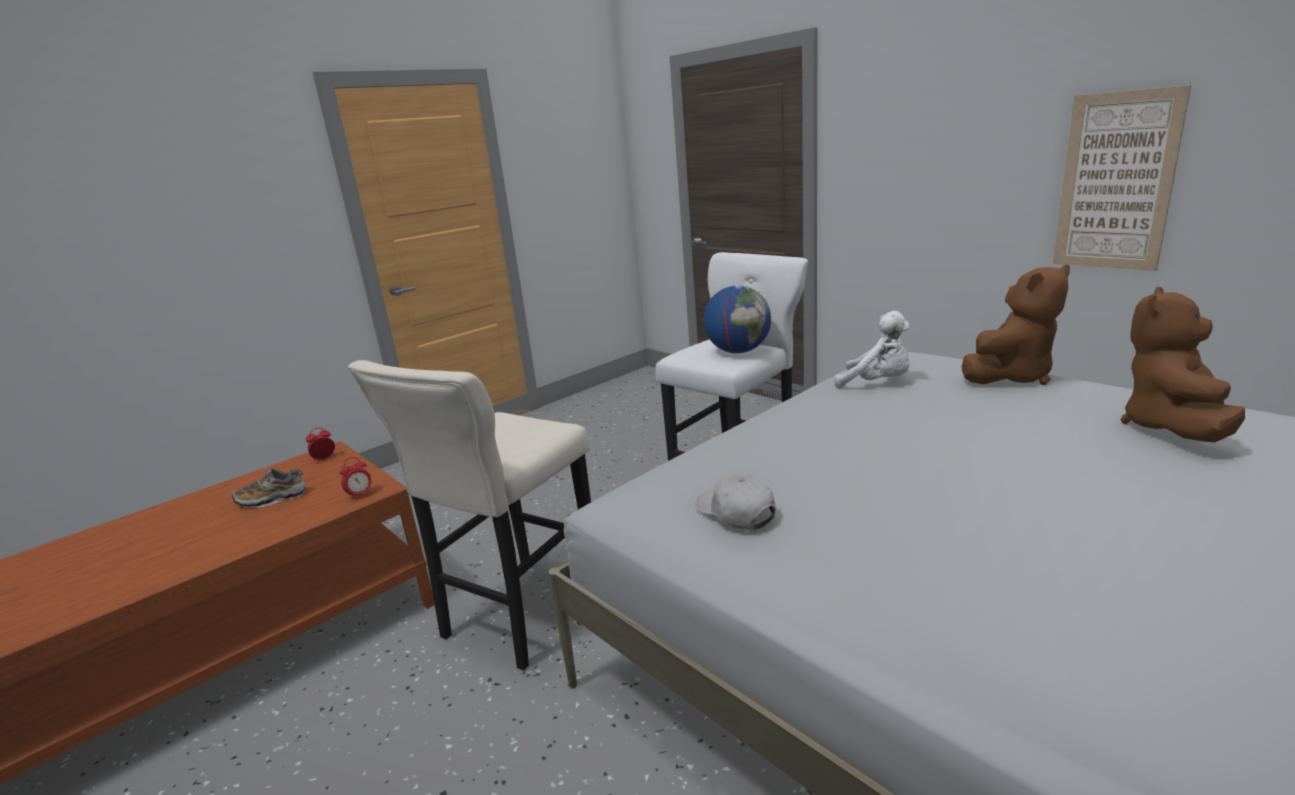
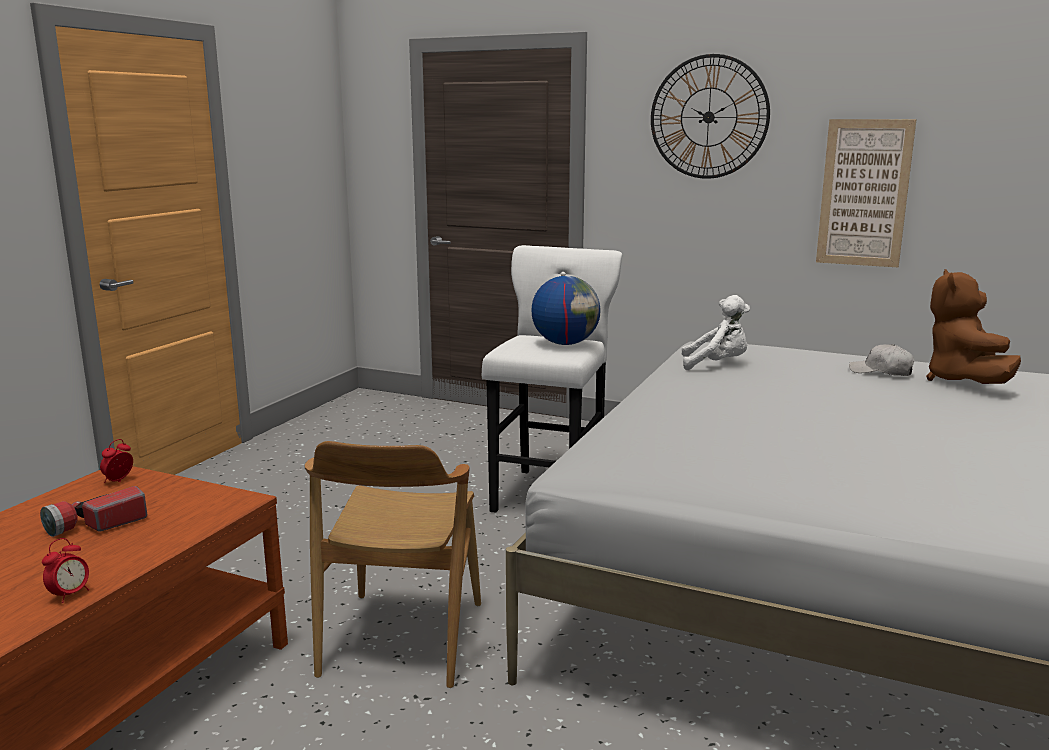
camera: 25 degrees left, 5 degrees down
(272, 499) = (97, 524): shoe -> flashlight
(360, 495) = (222, 508): alarm clock -> alarm clock (70, 595)
(518, 617) = (401, 638): beige stool -> brown chair
(735, 513) = (705, 460): white cap -> white cap (881, 372)
(936, 105) = (708, 117): none -> wall clock
(1011, 376) = (820, 355): brown plush toy -> none

